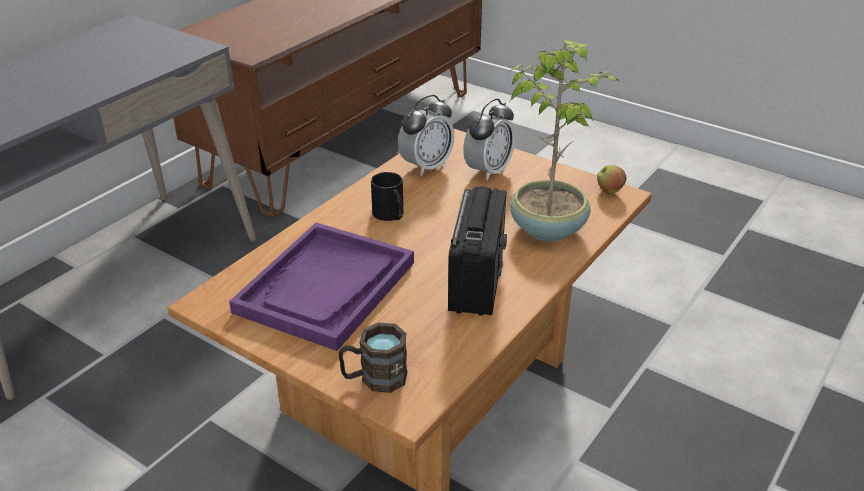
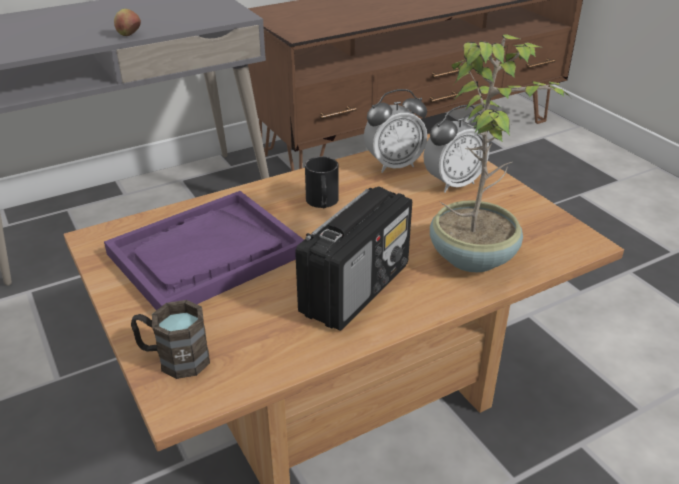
camera: 25 degrees right, 0 degrees up
(609, 192) = (572, 236): apple -> apple (129, 35)

